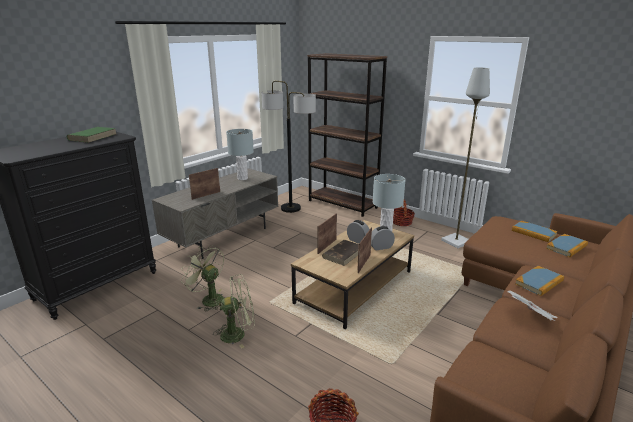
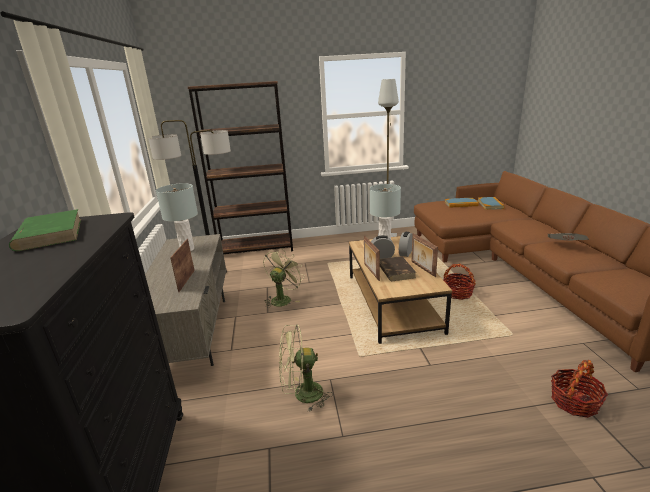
camera: 45 degrees left, 0 degrees up
(238, 334) = (391, 400): green fan -> green fan (283, 299)
(401, 222) = (329, 242): basket -> basket (457, 293)
(539, 282) = (525, 228): book -> none

